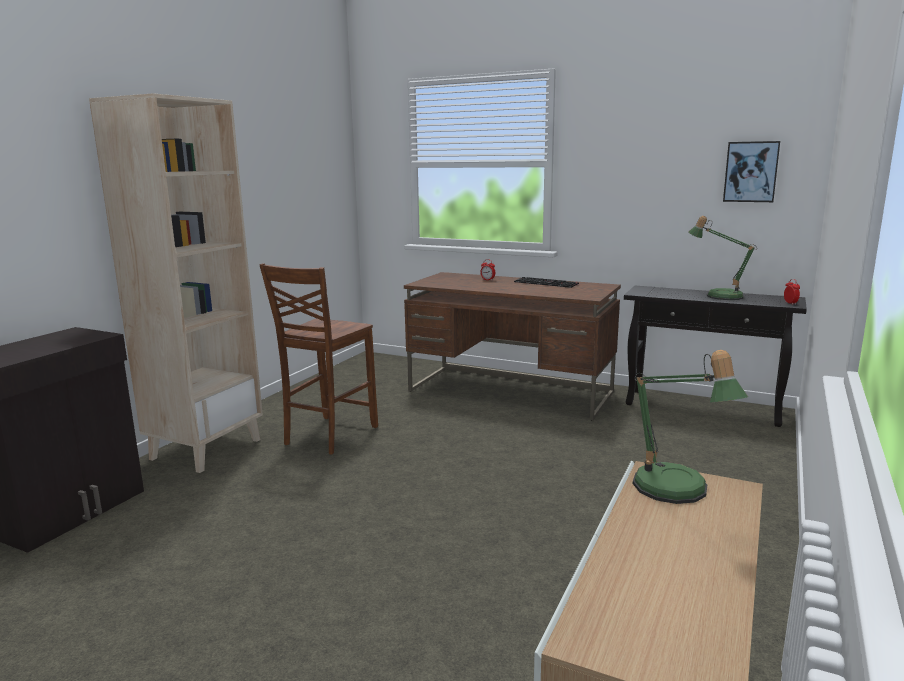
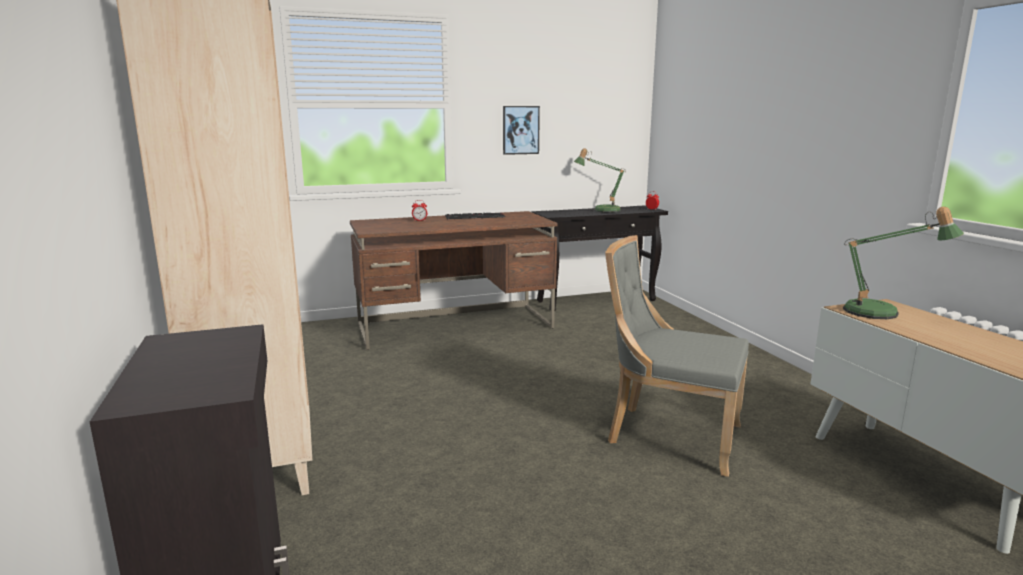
camera: 45 degrees left, 0 degrees up
(328, 436) = (373, 409): brown chair -> none
(479, 554) = (669, 435): none -> grey chair
(751, 172) = (606, 113): picture -> picture (520, 130)

